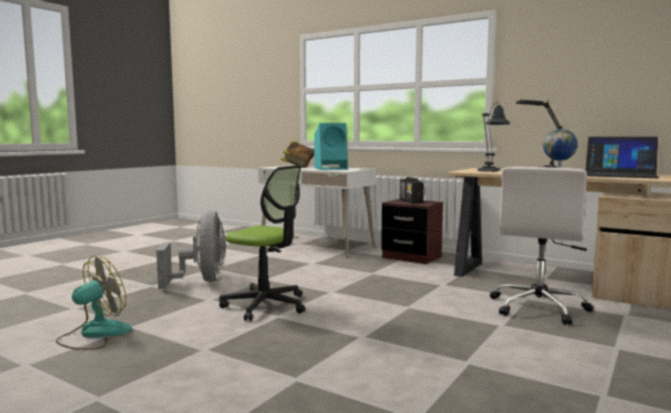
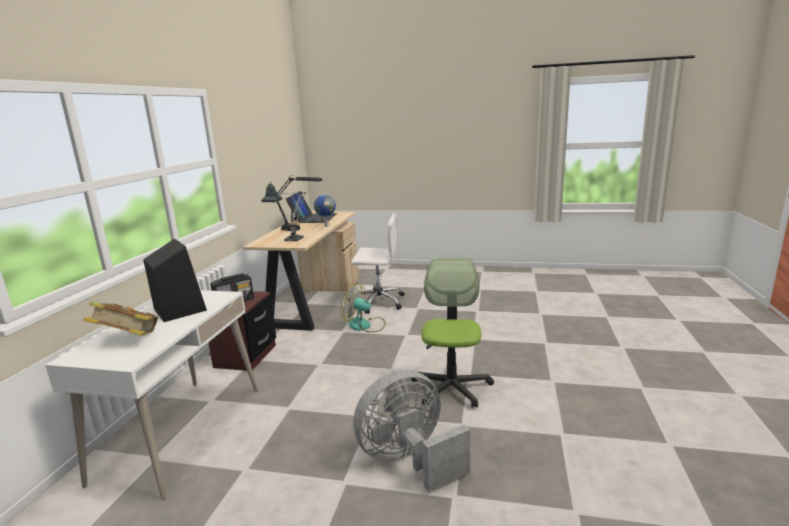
camera: 110 degrees left, 10 degrees up
(94, 334) = (597, 445): fan -> fan (365, 326)
(331, 168) = (179, 310): turquoise speaker -> black speaker

